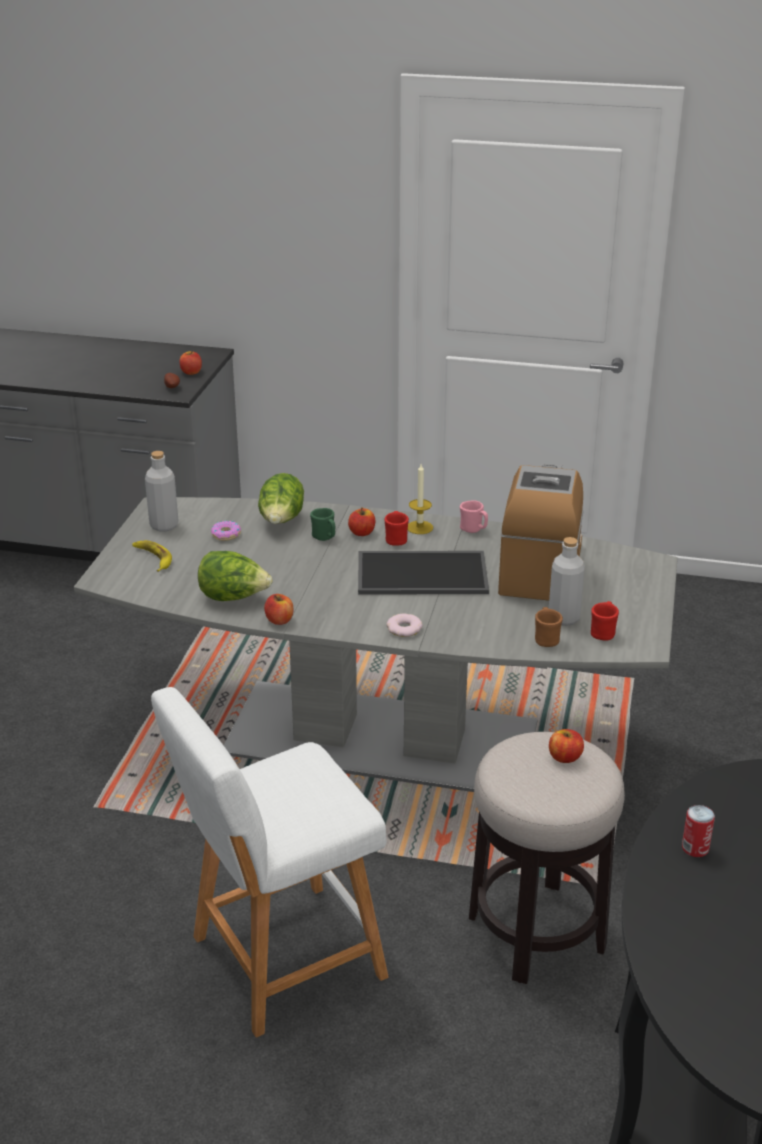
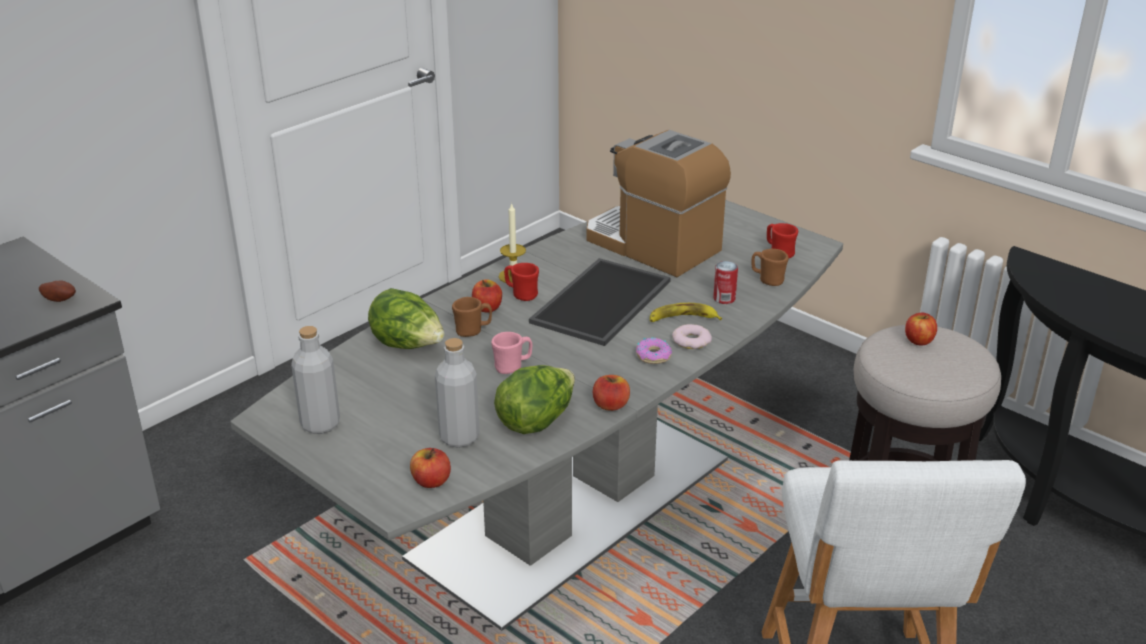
camera: 60 degrees left, 0 degrees up
(153, 558) = (389, 452): banana -> banana (682, 319)
(191, 372) = (41, 277): apple -> apple (431, 481)
(226, 535) = (395, 388): donut -> donut (653, 356)
(325, 537) = (473, 331): green mug -> brown mug
(473, 529) = (549, 252): pink mug -> pink mug (512, 367)
(563, 618) = (742, 262): grey bottle -> grey bottle (459, 437)
(695, 848) = (1111, 313): can -> can (724, 299)

